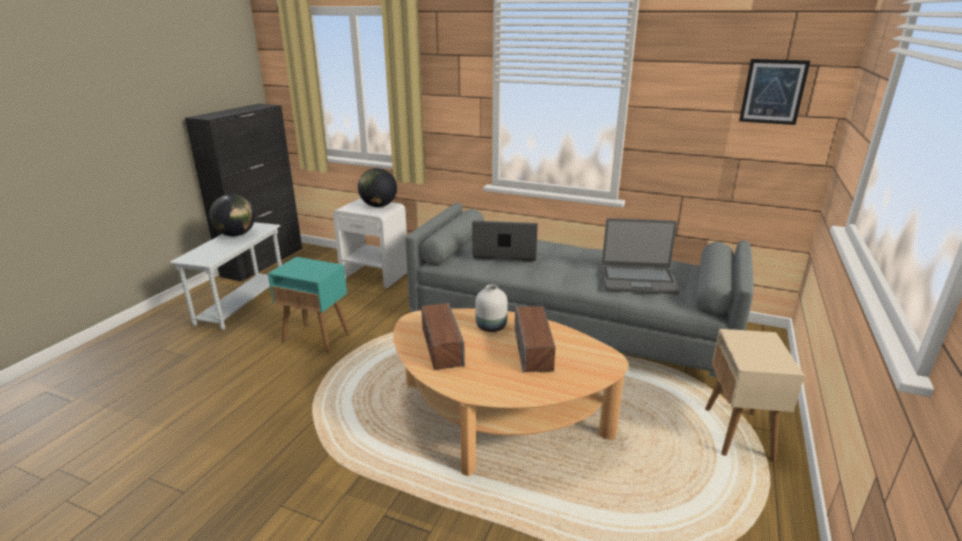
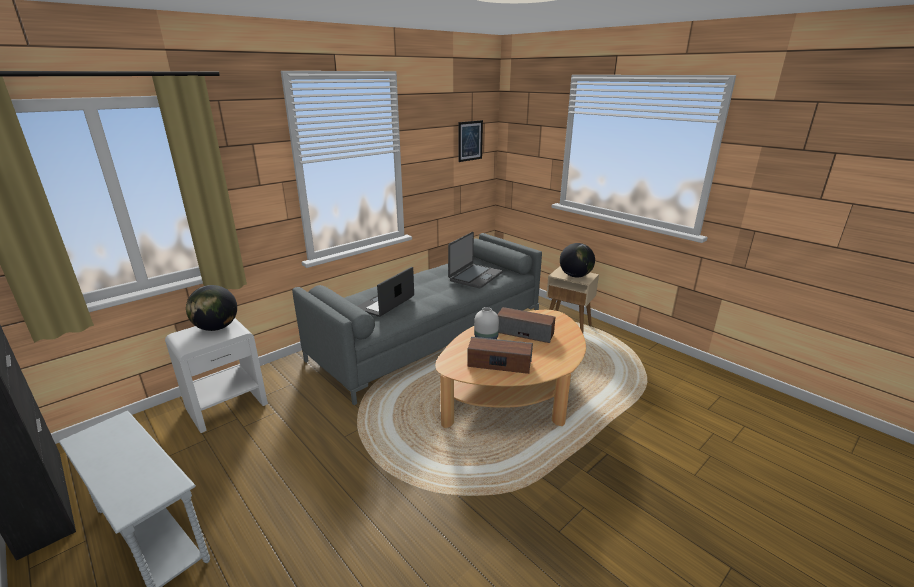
camera: 65 degrees left, 0 degrees up
(236, 235) = (106, 452): globe -> globe (575, 276)
(317, 337) = (316, 472): turquoise side table -> none

